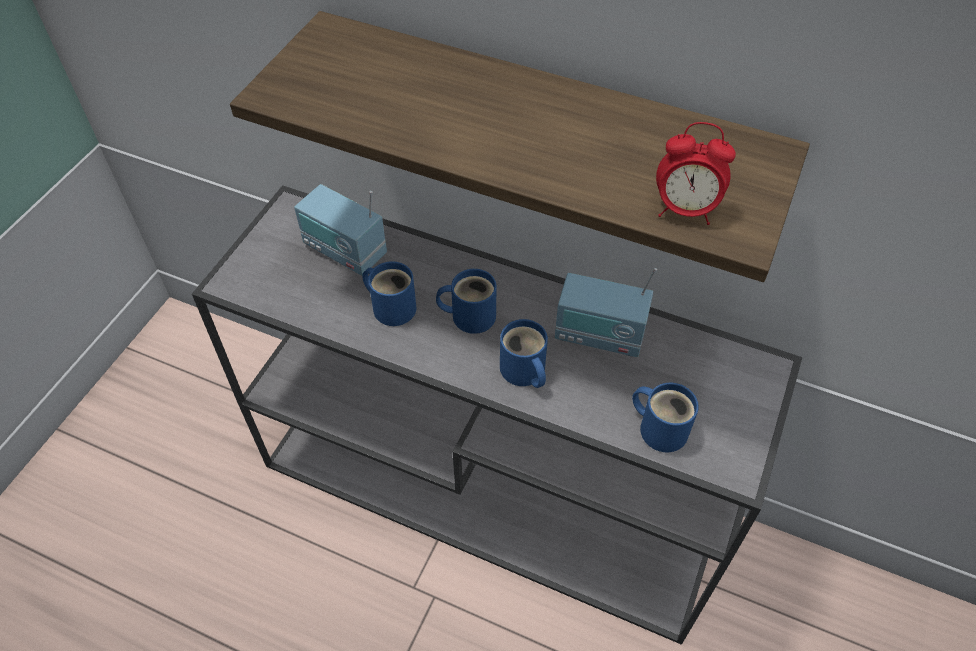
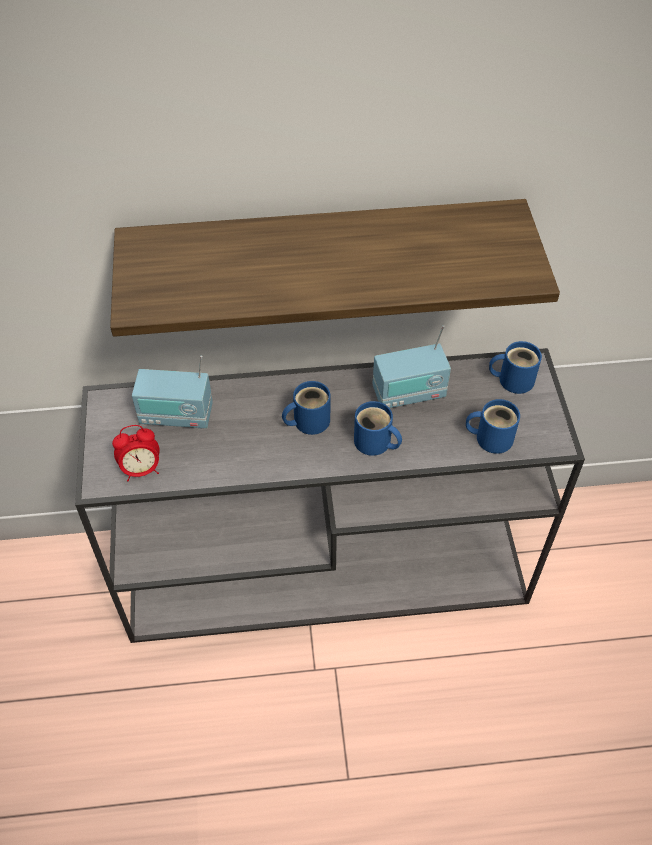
camera: 30 degrees left, 0 degrees up
(392, 306) = (245, 440): blue mug -> blue mug (513, 379)
(685, 210) = (485, 274): alarm clock -> alarm clock (141, 470)

